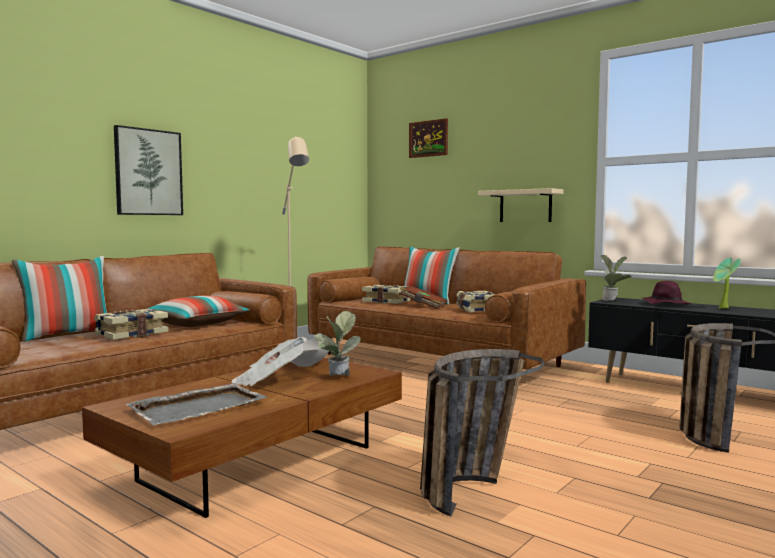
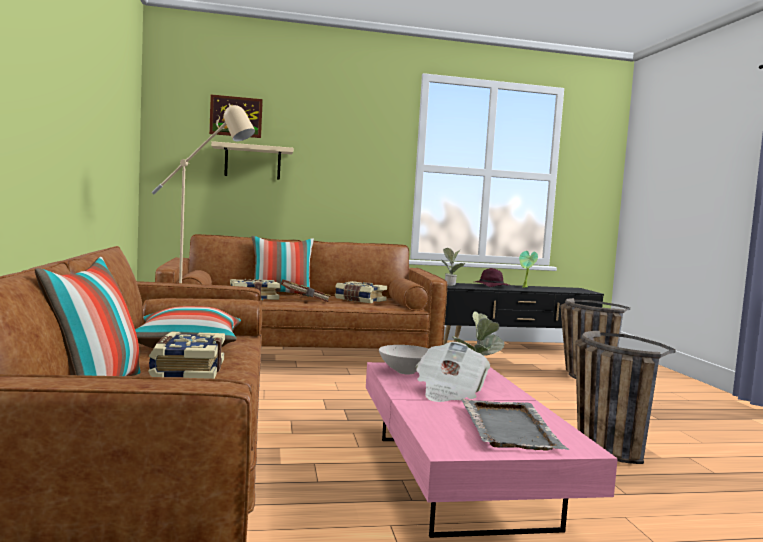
camera: 50 degrees left, 0 degrees up
(148, 172) = (36, 120): picture -> none
(259, 463) = (458, 479): brown coffee table -> pink coffee table
(525, 206) = (348, 199): beige shelf -> beige shelf (252, 162)

